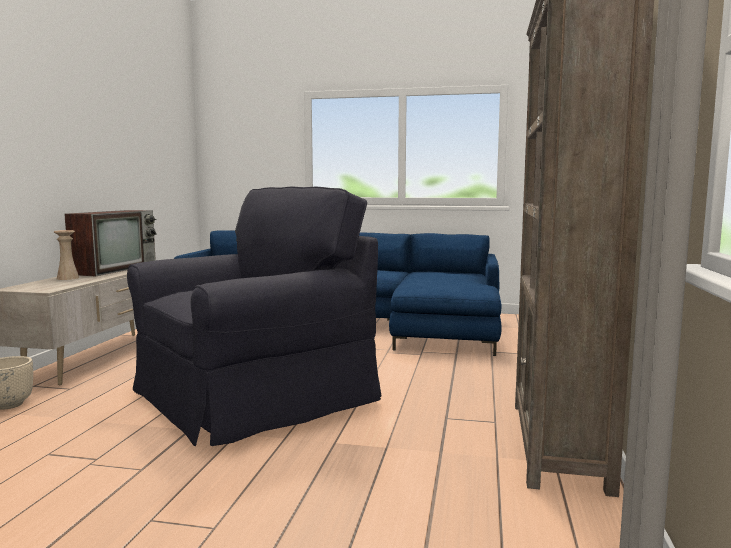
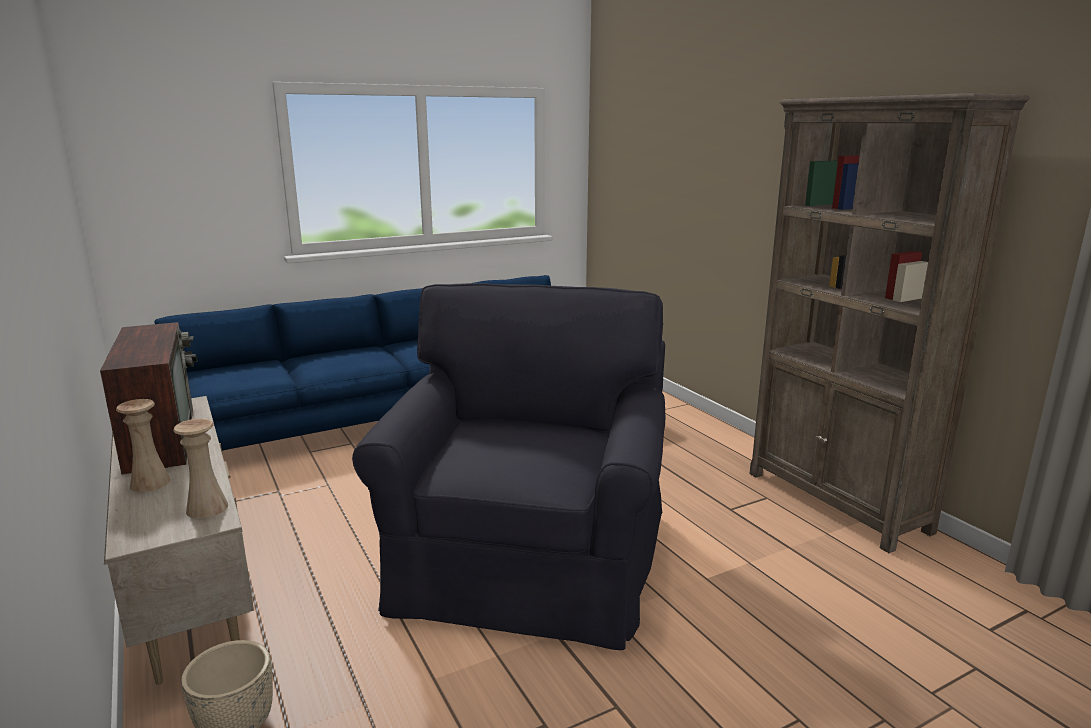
camera: 40 degrees left, 10 degrees up
(57, 286) = (207, 508): none -> beige vase

